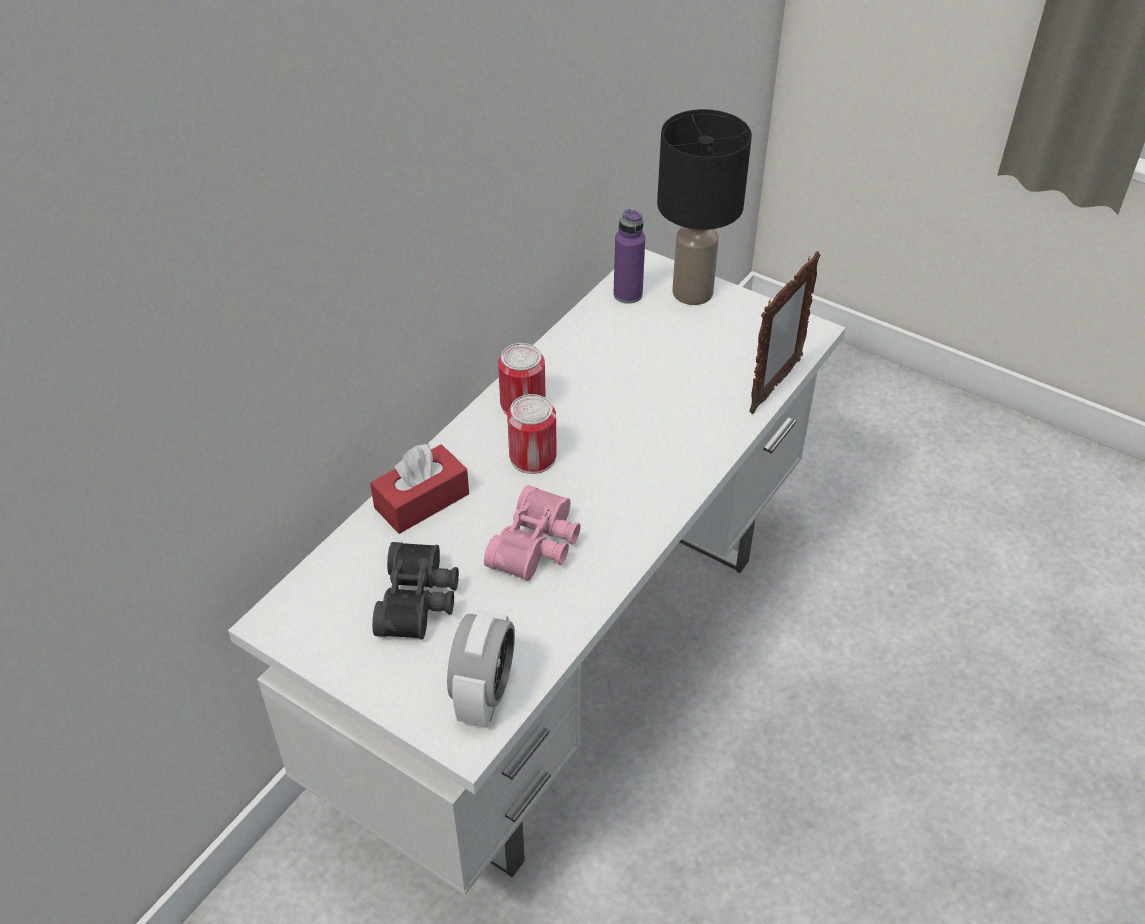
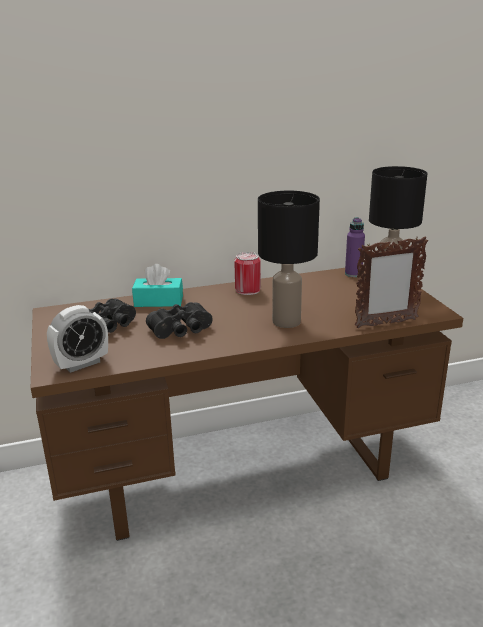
camera: 40 degrees right, 20 degrees down
(422, 501) = (158, 301): red tissue box -> turquoise tissue box
(533, 457) = (225, 305): can -> none
(538, 546) = (182, 331): pink binoculars -> black binoculars
(570, 662) = (245, 472): white desk -> brown desk
(652, 447) = (286, 321): none -> black table lamp

